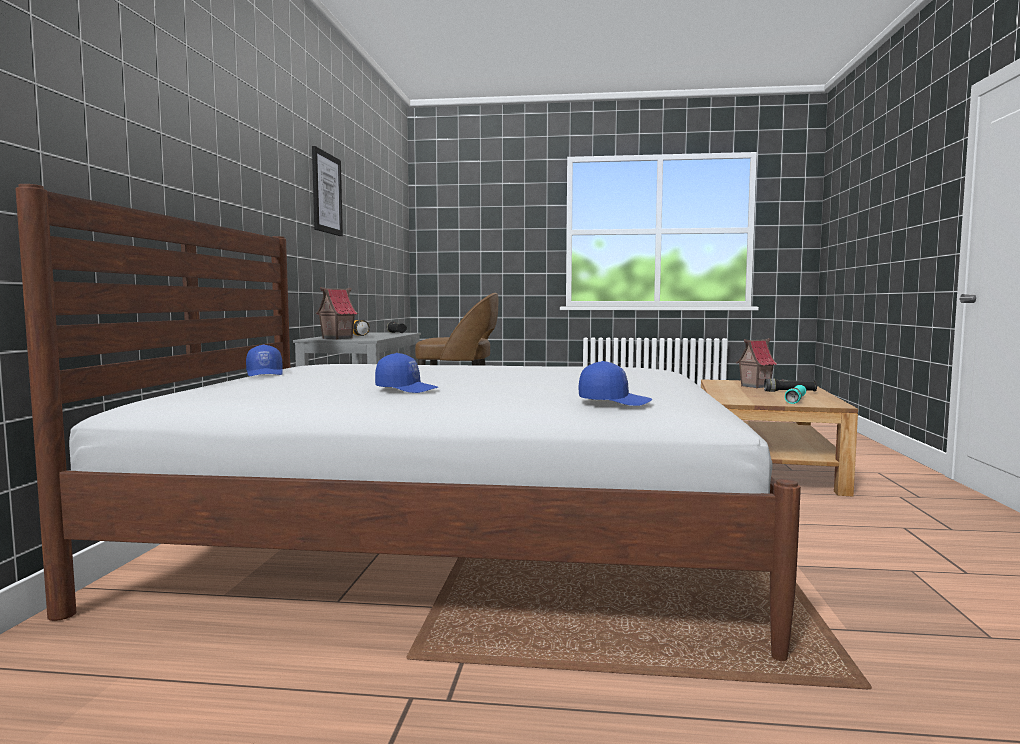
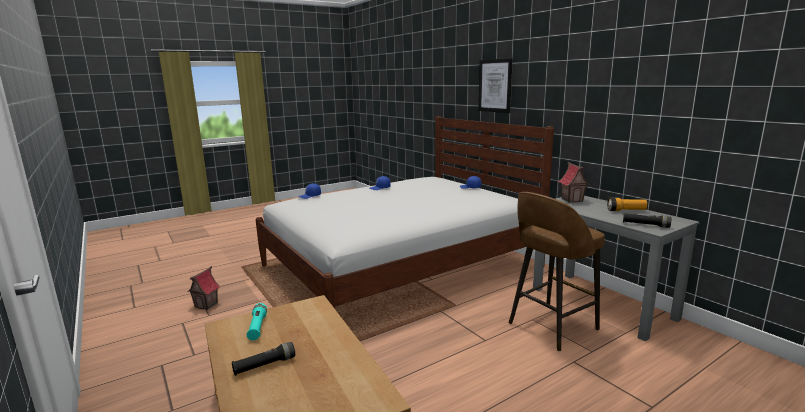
camera: 140 degrees right, 10 degrees up
(326, 193) = (666, 83): picture -> picture (495, 85)
(755, 386) = (312, 381): toy house -> toy house (206, 305)

